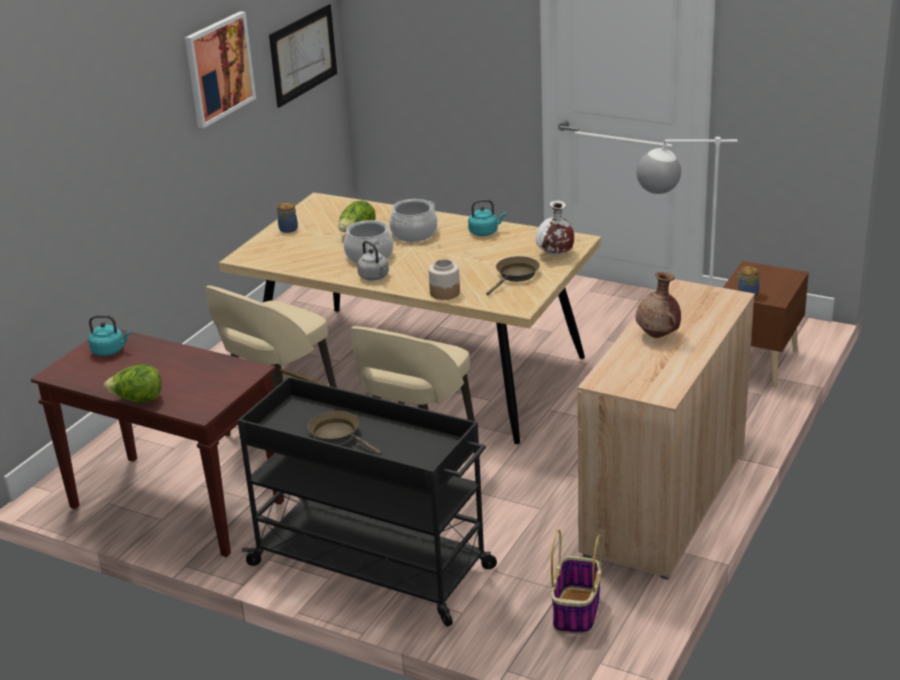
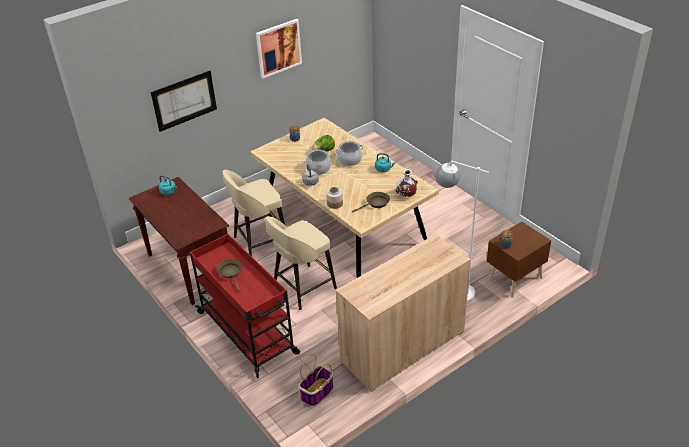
camera: 25 degrees right, 10 degrees up
(137, 400) = (160, 225): lettuce -> none
(303, 54) = (341, 39): picture -> picture (184, 100)
(373, 567) = (248, 333): black cart -> red cart
(658, 335) = (399, 270): brown vase -> none

